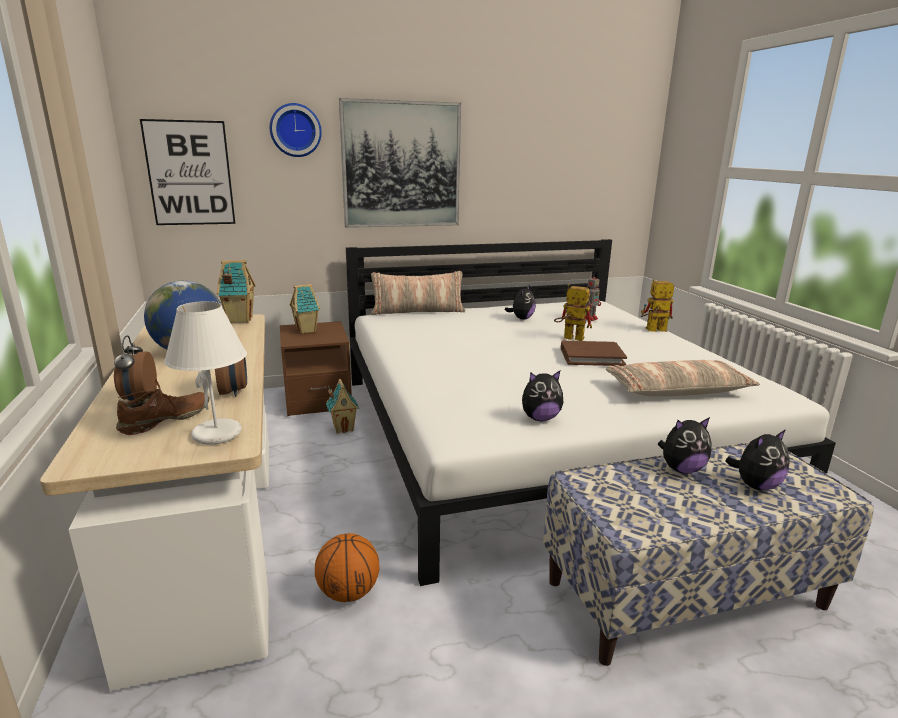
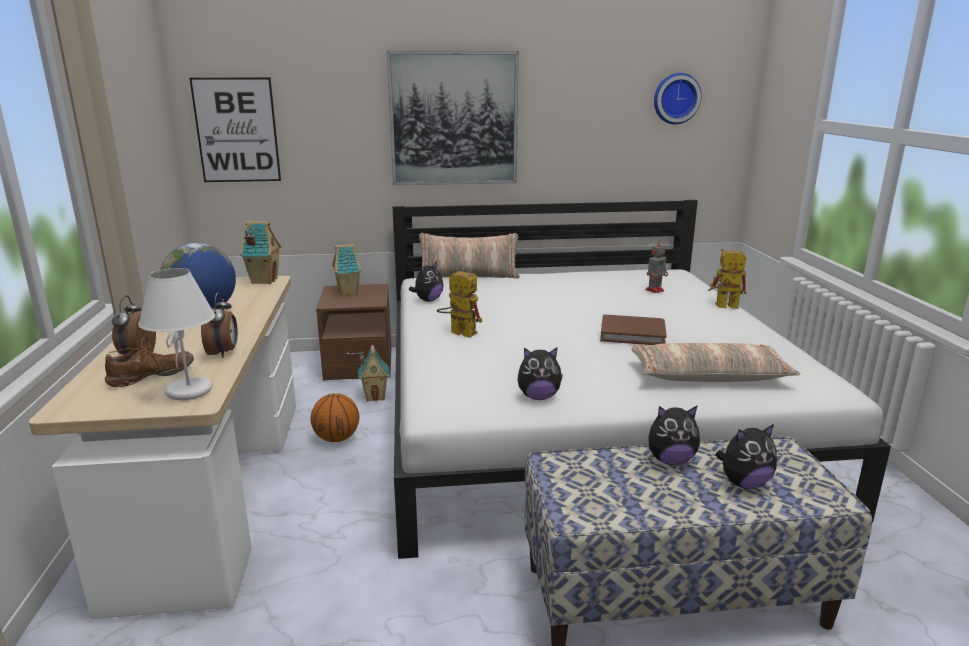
camera: 10 degrees right, 0 degrees up
(295, 130) = (342, 85): wall clock -> wall clock (675, 98)
(348, 593) = (326, 558): basketball -> basketball (336, 439)
(521, 318) = (577, 288): plush toy -> plush toy (428, 300)
(568, 338) = (617, 312): toy robot -> toy robot (458, 332)

